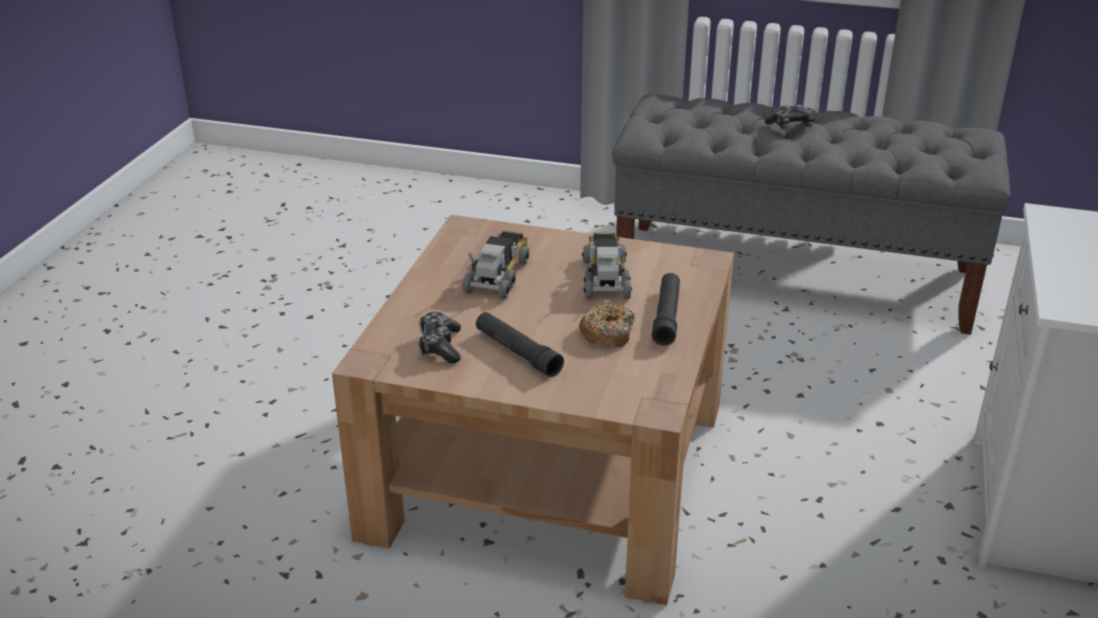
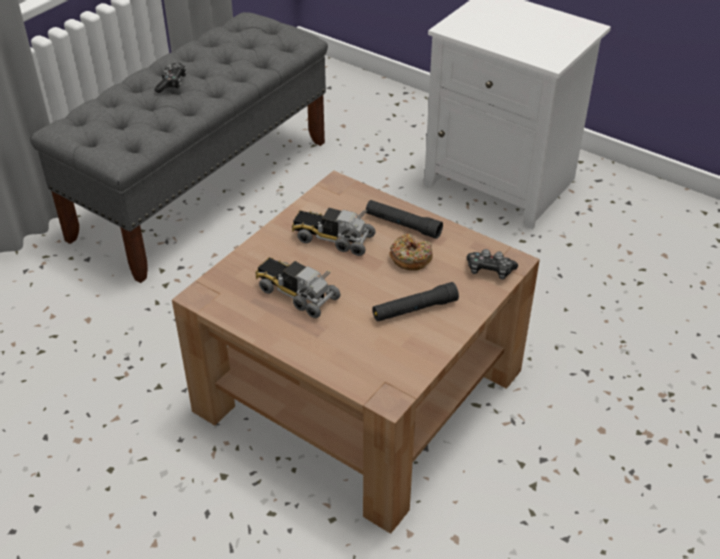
camera: 70 degrees left, 10 degrees up
(439, 346) = (386, 350): game controller -> game controller (489, 270)

